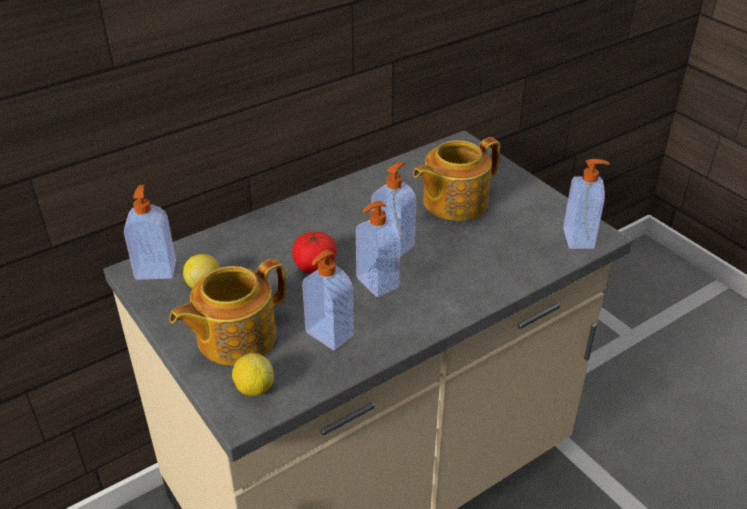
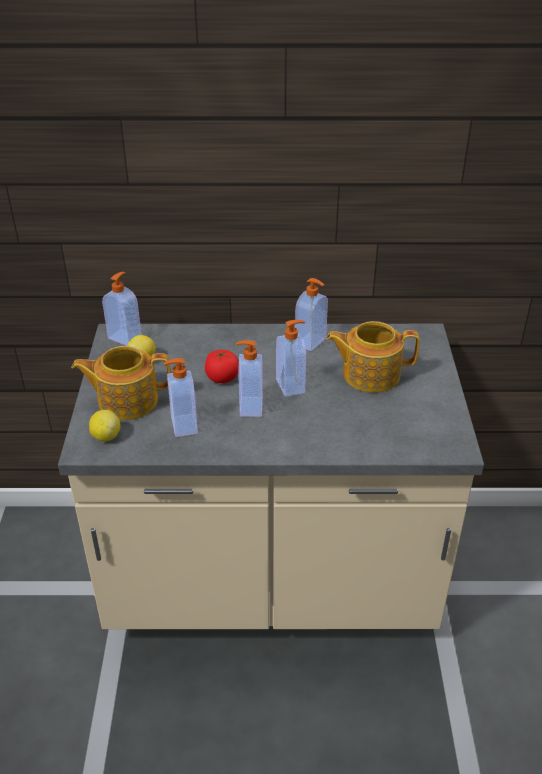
camera: 35 degrees right, 0 degrees up
(579, 238) = (439, 443): soap dispenser -> soap dispenser (311, 342)

